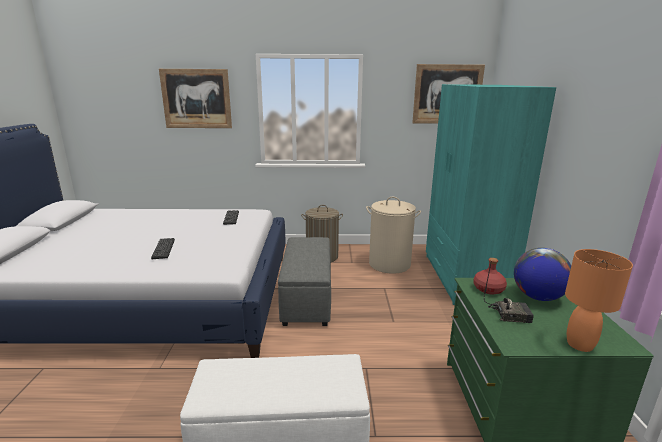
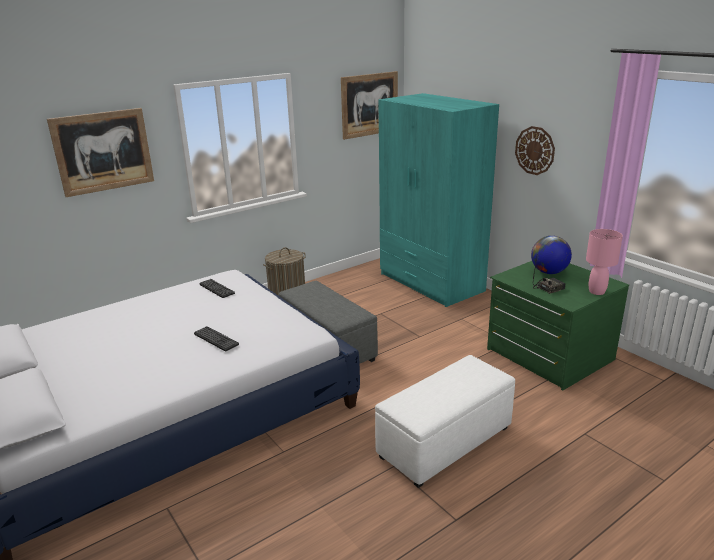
camera: 35 degrees left, 5 degrees up
(389, 264) = (359, 291): beige laundry basket -> none
(488, 289) = (518, 277): red bottle -> none
(579, 345) = (597, 292): orange table lamp -> pink table lamp
(585, 144) = (535, 150): none -> wall clock

